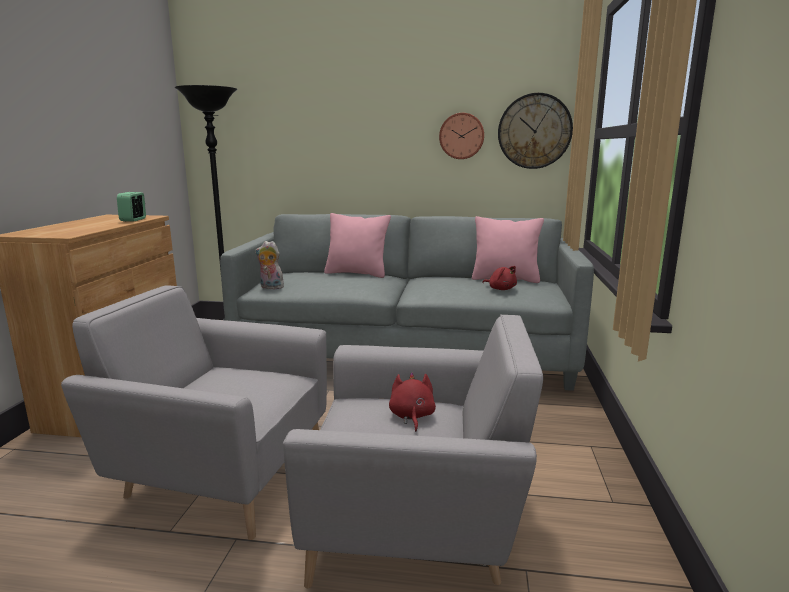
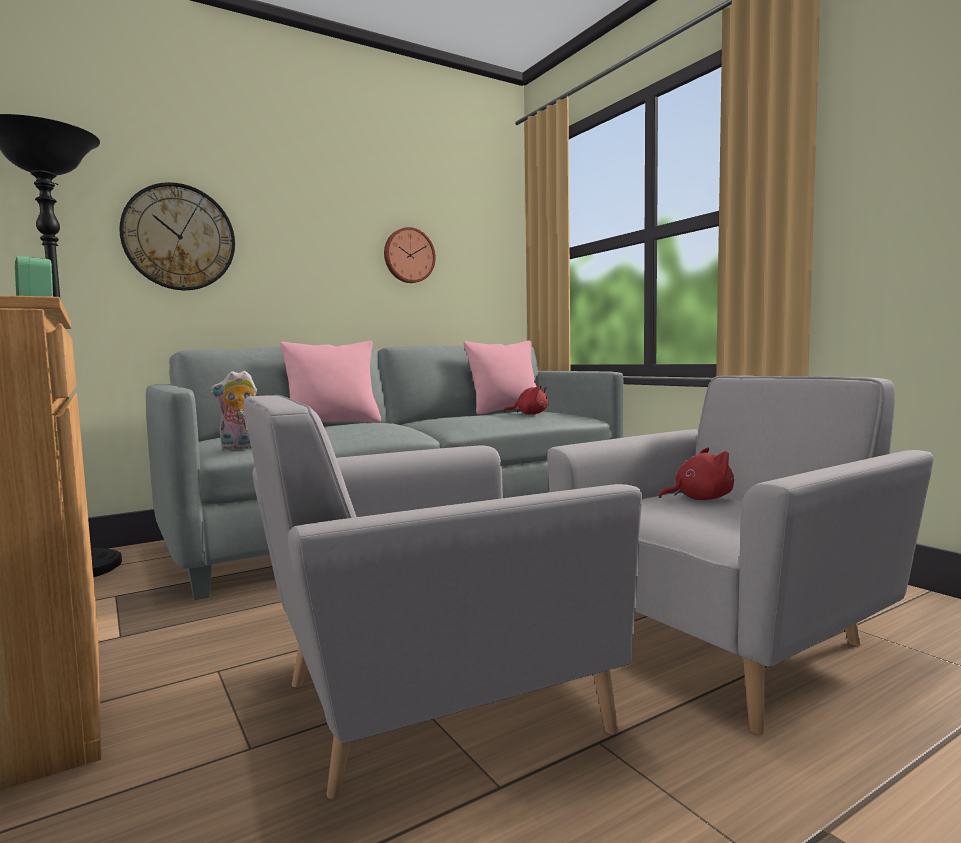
camera: 40 degrees left, 10 degrees down
(411, 416) = (699, 499): red plush toy -> red plush toy turned 120 degrees clockwise
(534, 131) = (481, 256): wall clock -> wall clock (179, 237)

